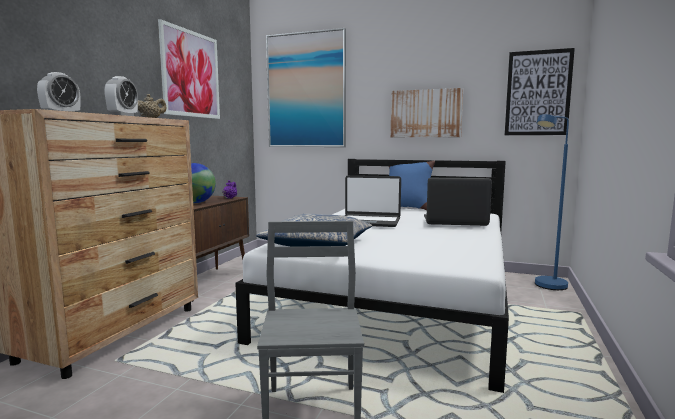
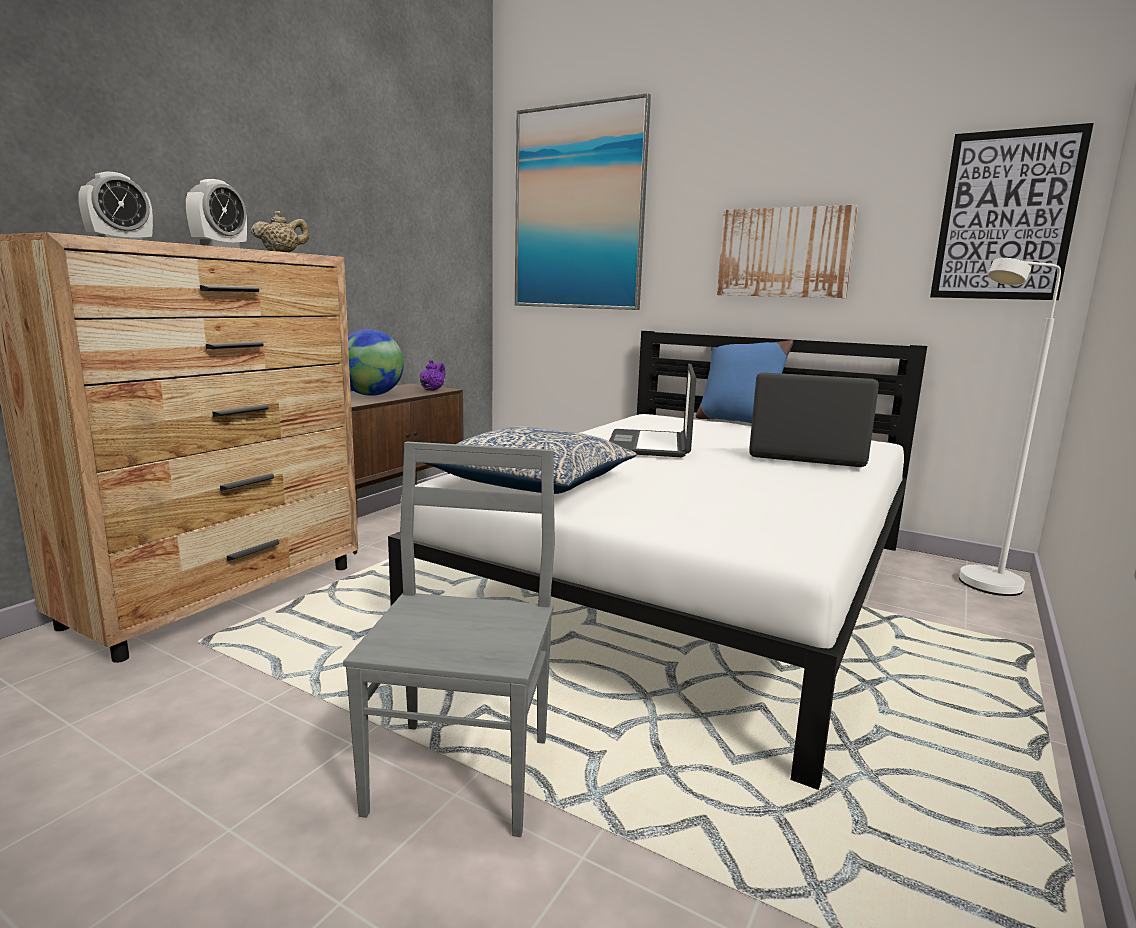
camera: 10 degrees right, 5 degrees up
(191, 74) = (376, 178): picture -> none
(369, 222) = (651, 445): laptop -> laptop turned 75 degrees clockwise
(546, 287) = (980, 587): blue floor lamp -> white floor lamp

